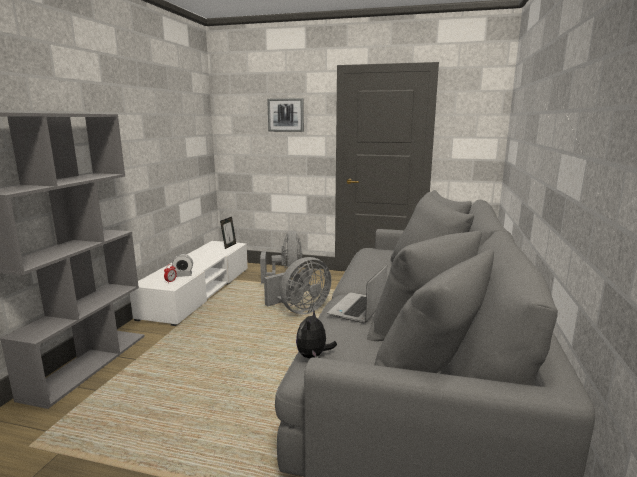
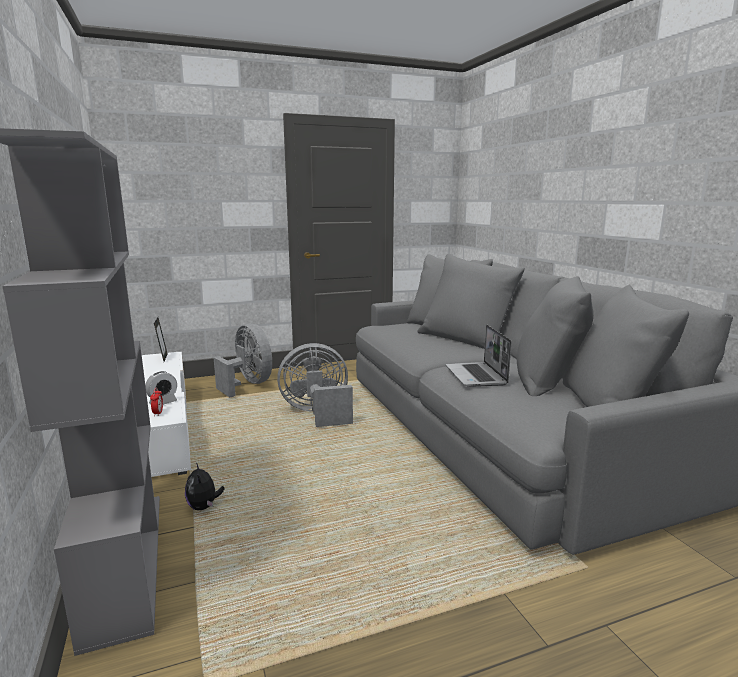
camera: 35 degrees left, 0 degrees up
(285, 115) = (218, 173): picture -> none
(300, 310) = (317, 413): grey fan -> grey fan turned 120 degrees counterclockwise
(313, 356) = (519, 421): plush toy -> plush toy (204, 507)

